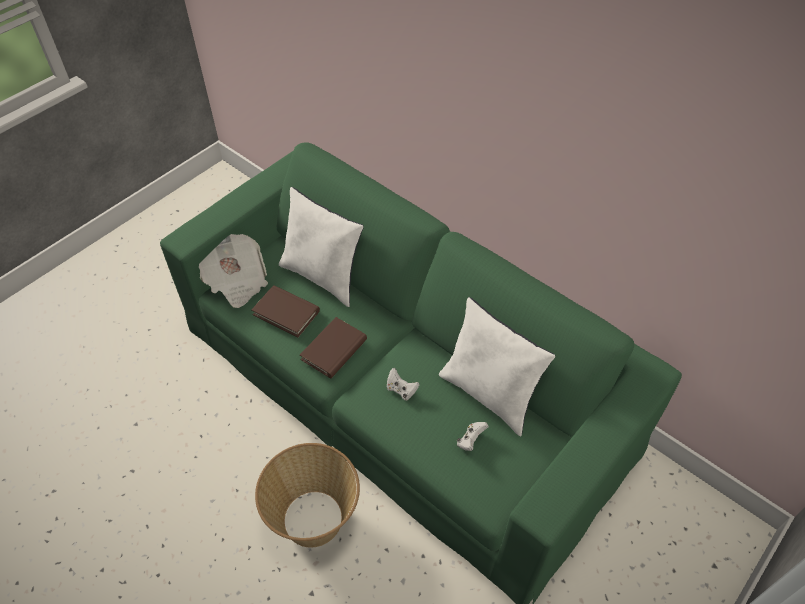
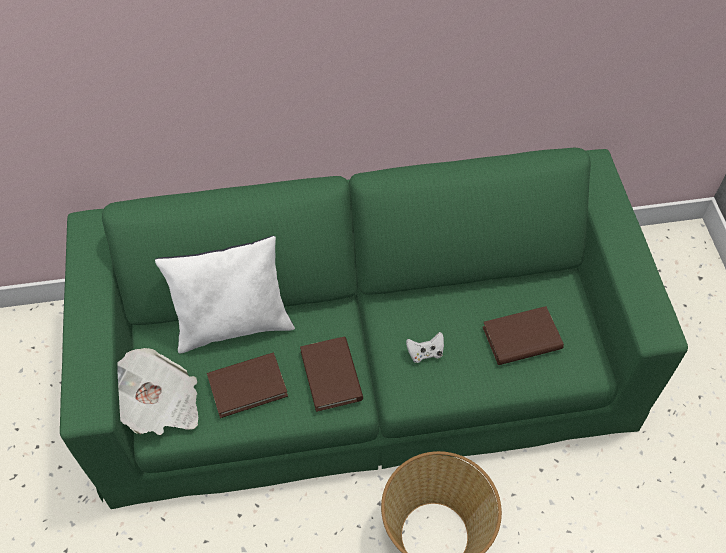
camera: 50 degrees left, 5 degrees up
(470, 440) = (521, 338): white game controller -> brown book
(490, 393) = (488, 290): white pillow -> none

